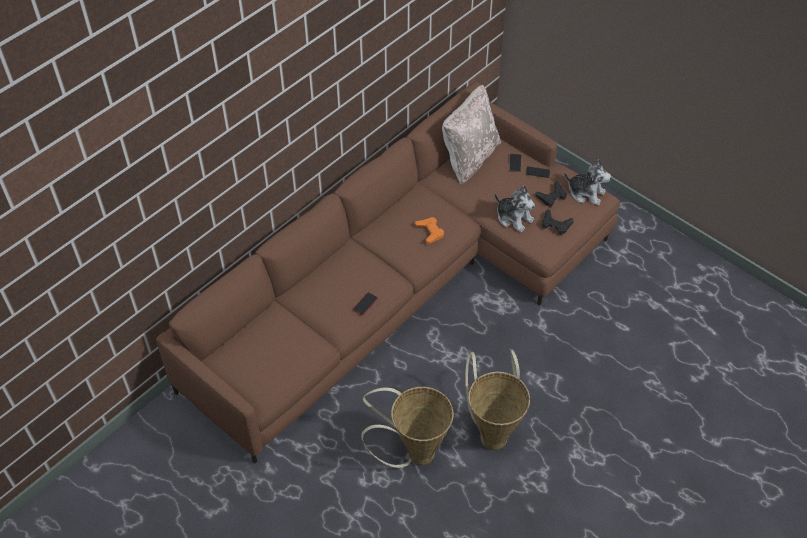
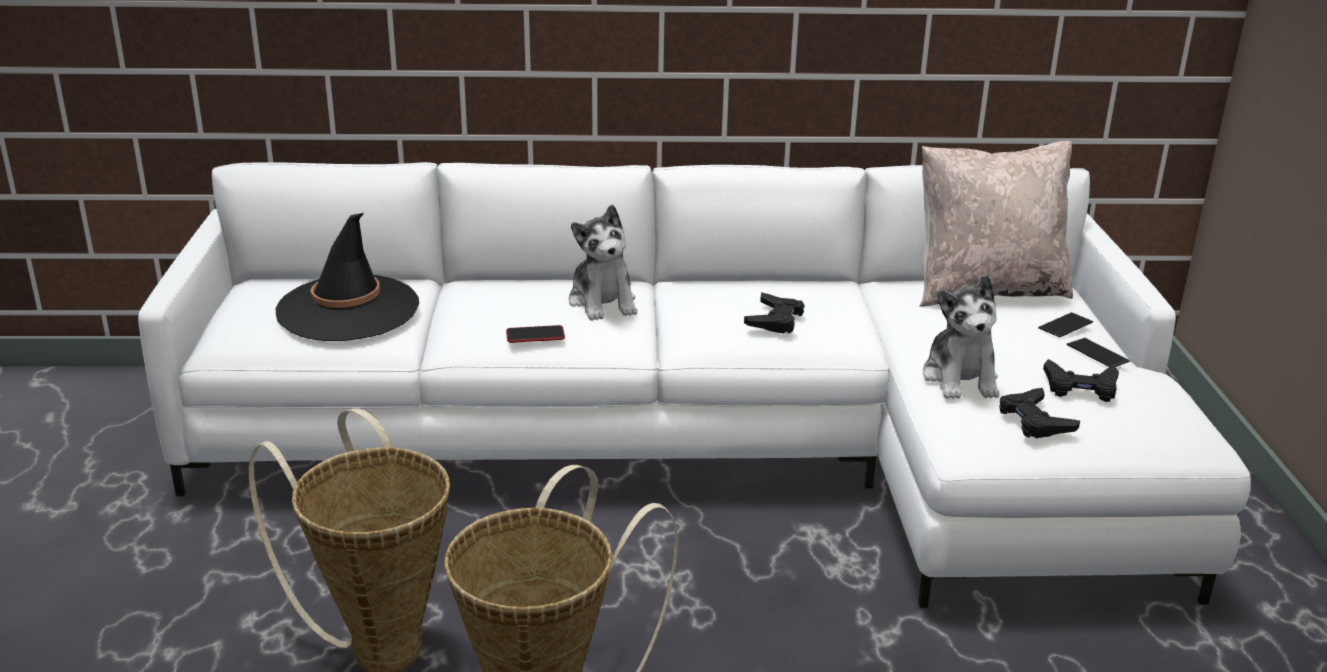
camera: 45 degrees right, 25 degrees down
(281, 344) = (348, 309): none -> black hat
(402, 286) = (711, 449): brown sofa -> white sofa
(430, 232) = (775, 320): orange game controller -> black game controller
(586, 193) = (1170, 420): plush toy -> plush toy (603, 302)

